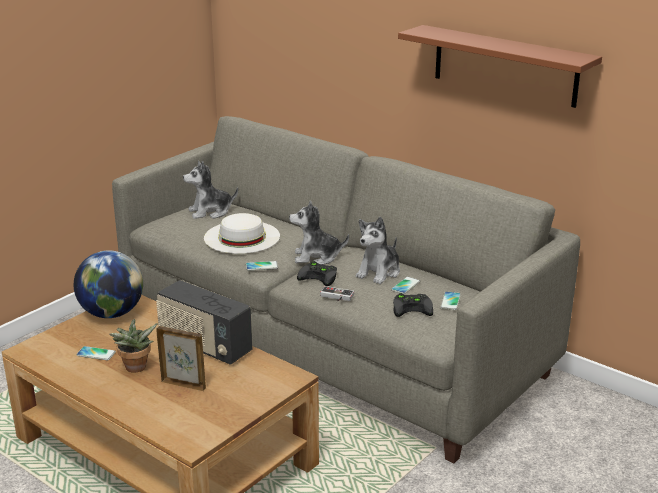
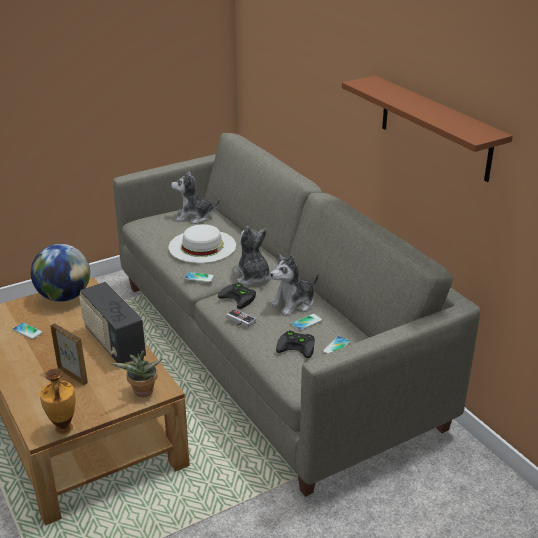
camera: 20 degrees right, 5 degrees up
(135, 369) = (47, 352): potted plant -> potted plant (142, 393)
(214, 435) = (63, 429): none -> vase
(316, 257) = (253, 277): plush toy -> plush toy turned 45 degrees clockwise

